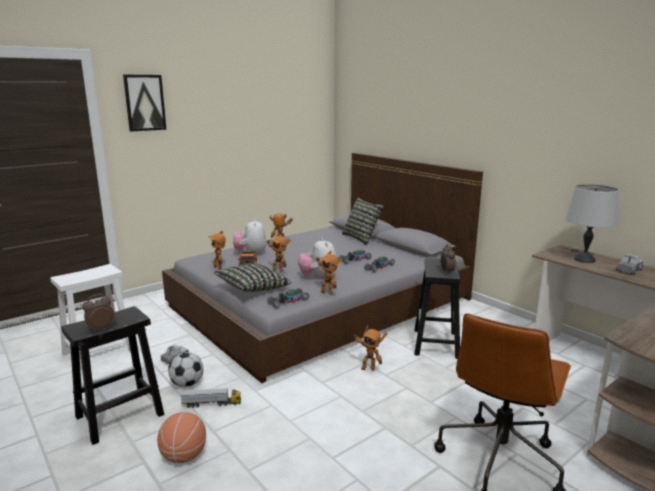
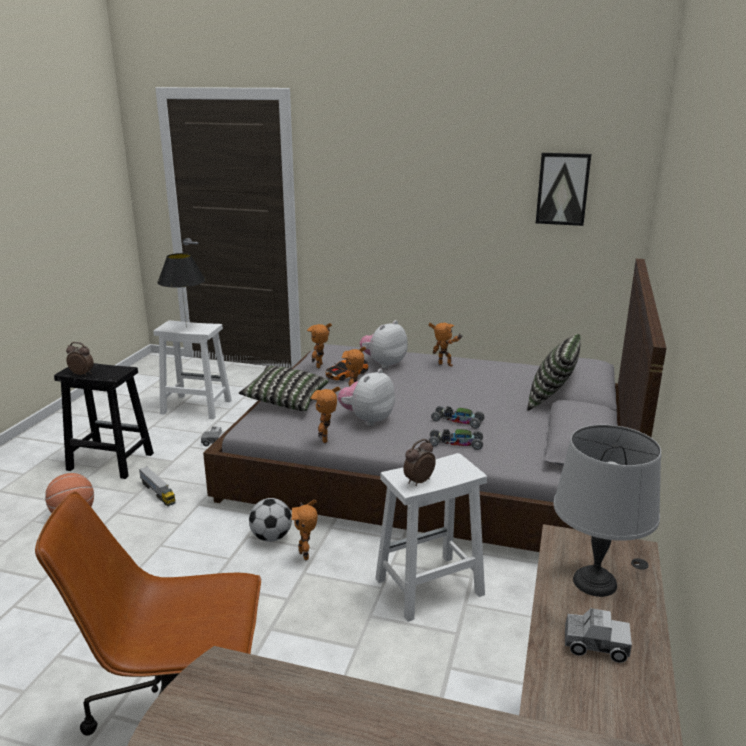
camera: 55 degrees right, 5 degrees up
(84, 275) = (186, 327): none -> black table lamp
(144, 102) = (341, 151): picture -> picture (562, 189)
(187, 384) = (180, 467): football -> football (271, 537)
(288, 302) = (275, 428): toy car -> none
(436, 344) = (428, 587): black stool -> white stool

